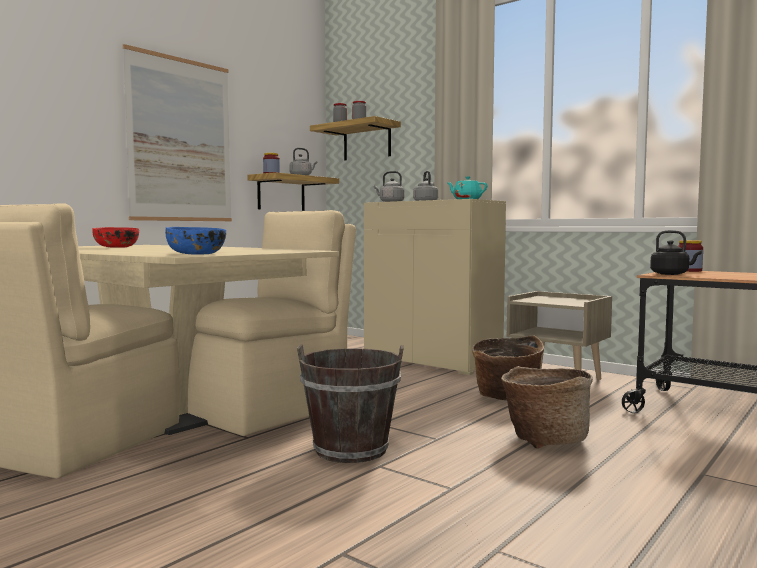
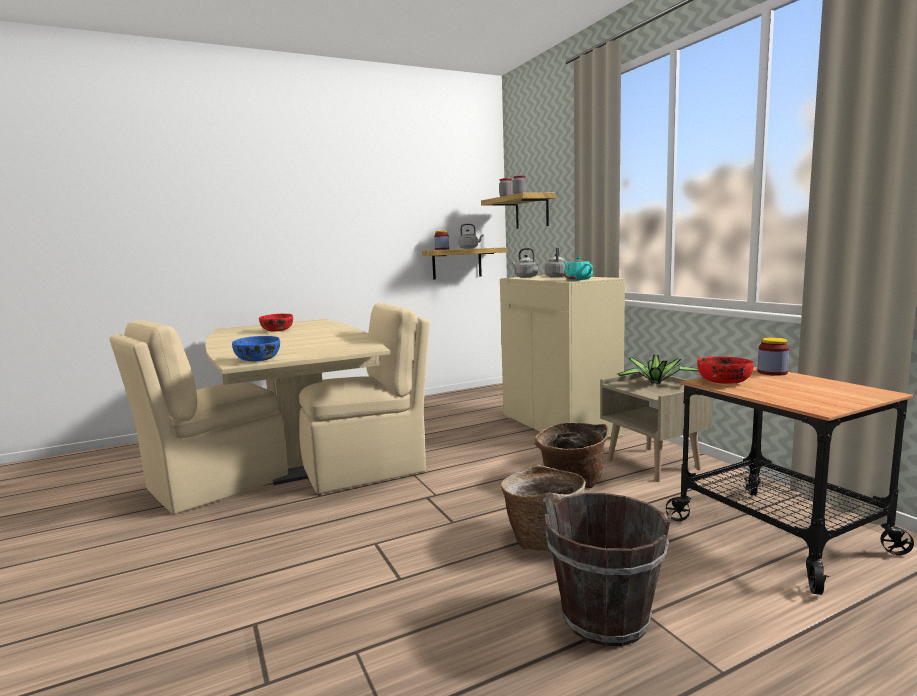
camera: 25 degrees right, 5 degrees up
(180, 140) = (357, 229): picture -> none
(350, 450) = (374, 522): brown bucket -> brown bucket (604, 618)
(555, 298) = (656, 383): none -> potted plant
(671, 274) = (724, 382): black kettle -> red bowl

